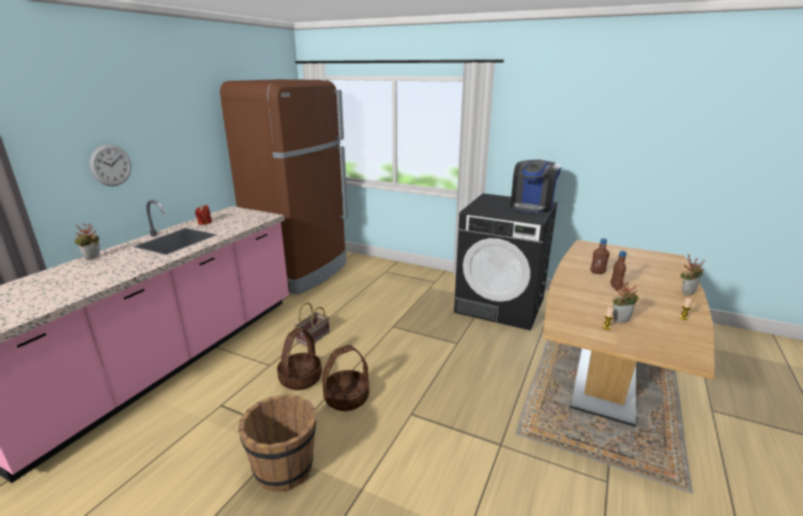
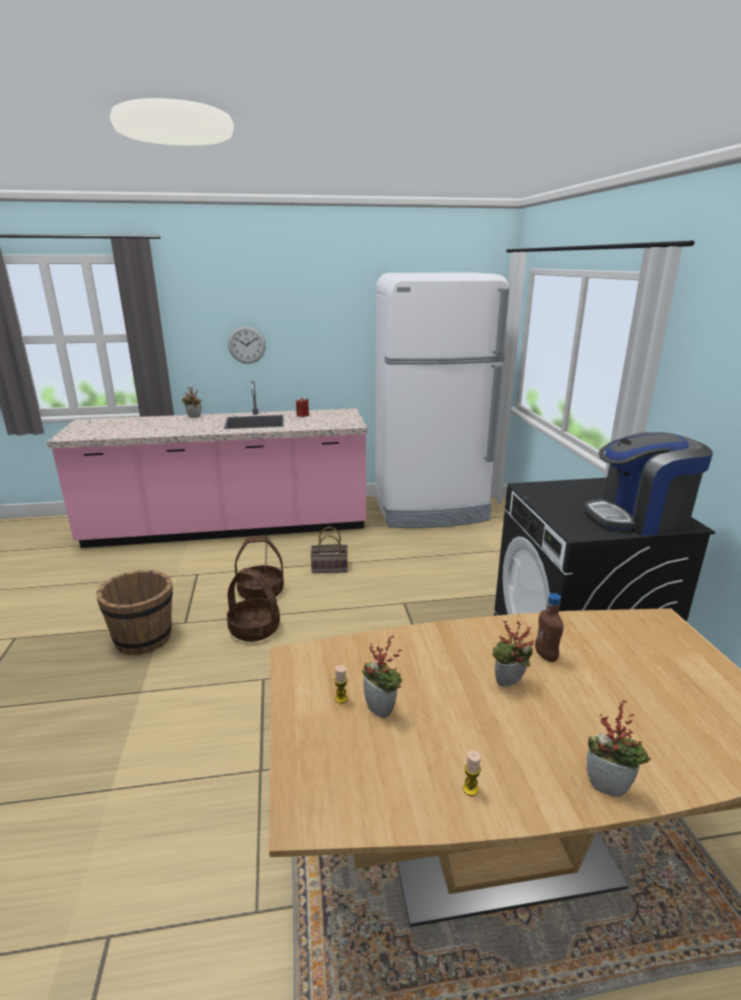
camera: 55 degrees right, 0 degrees up
(301, 272) = (431, 510): brown fridge -> white fridge
(615, 287) = (509, 685): brown bottle -> potted plant

